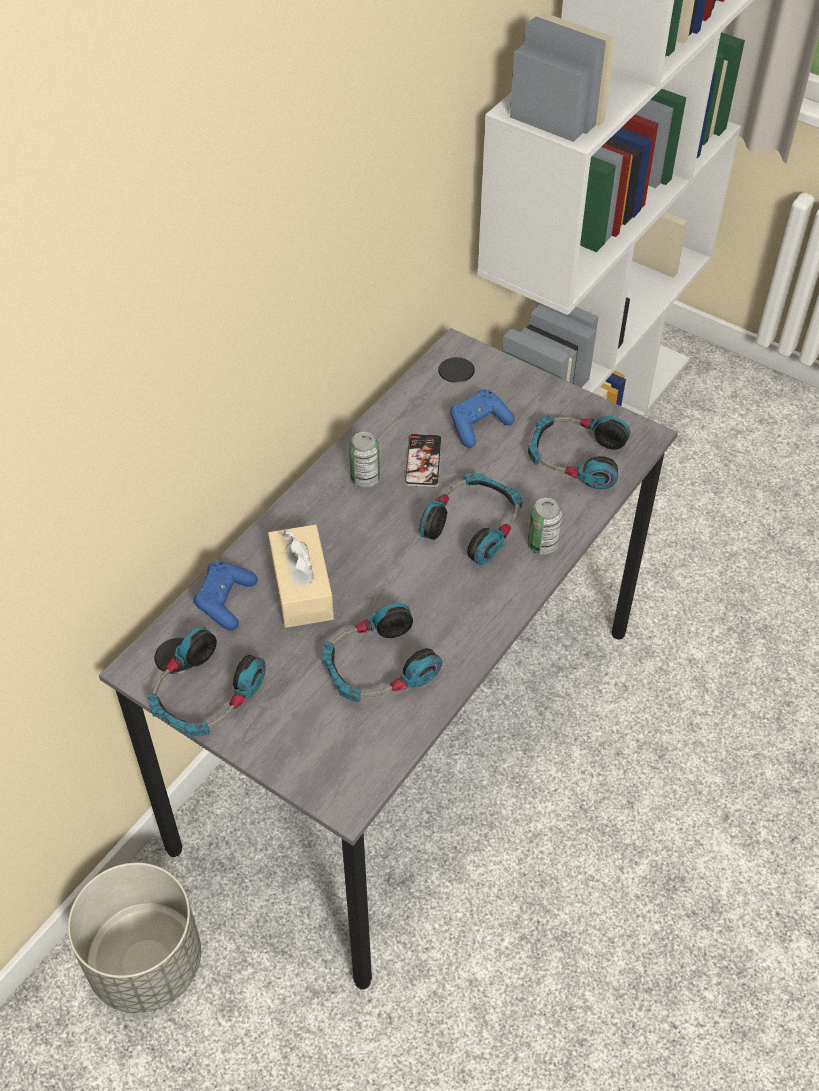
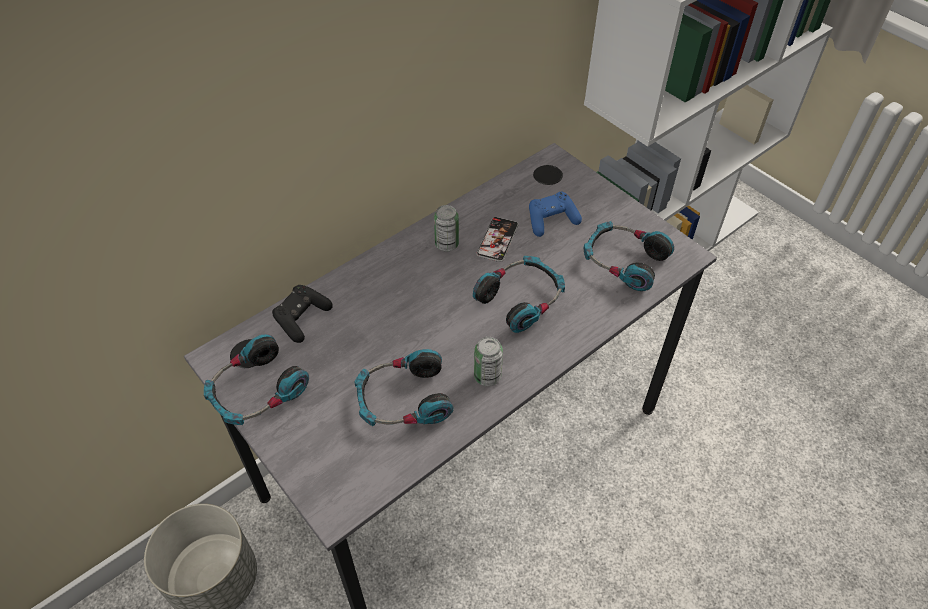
camera: 15 degrees right, 0 degrees up
(225, 602) = (302, 319): blue game controller -> black game controller
(302, 588) = (365, 320): beige tissue box -> none
(542, 545) = (573, 327): can -> can (487, 376)

